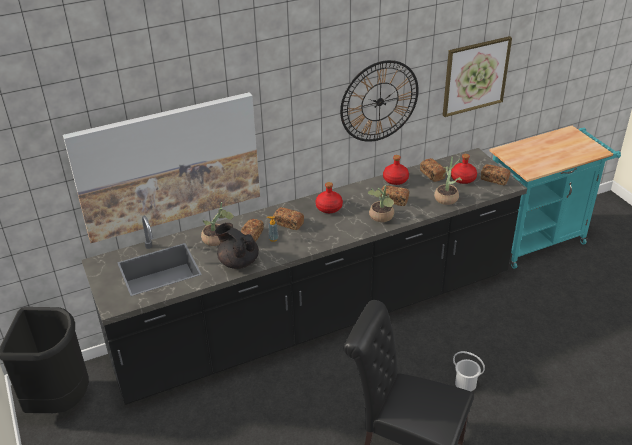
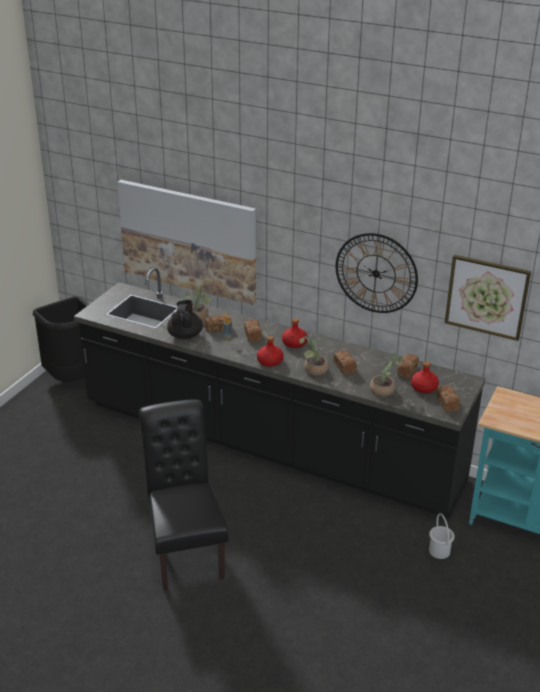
camera: 50 degrees right, 5 degrees down
(395, 180) = (373, 357): red bottle -> red bottle (269, 361)
(465, 383) = (288, 554): white bucket -> white bucket (439, 551)

